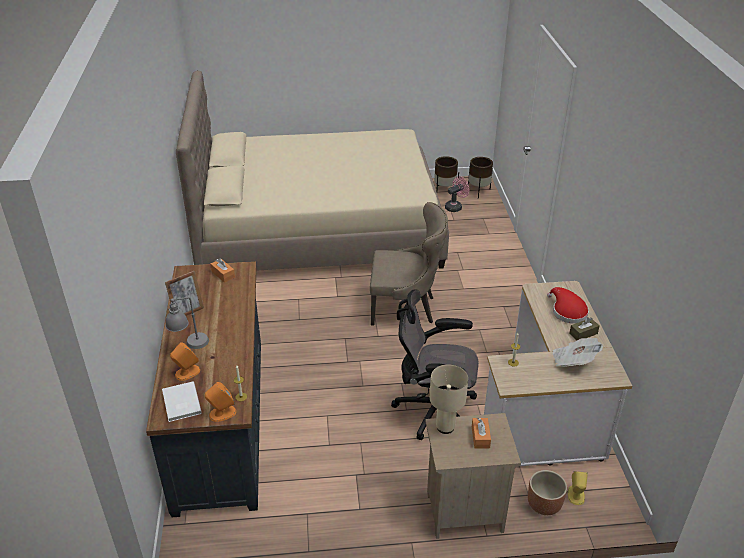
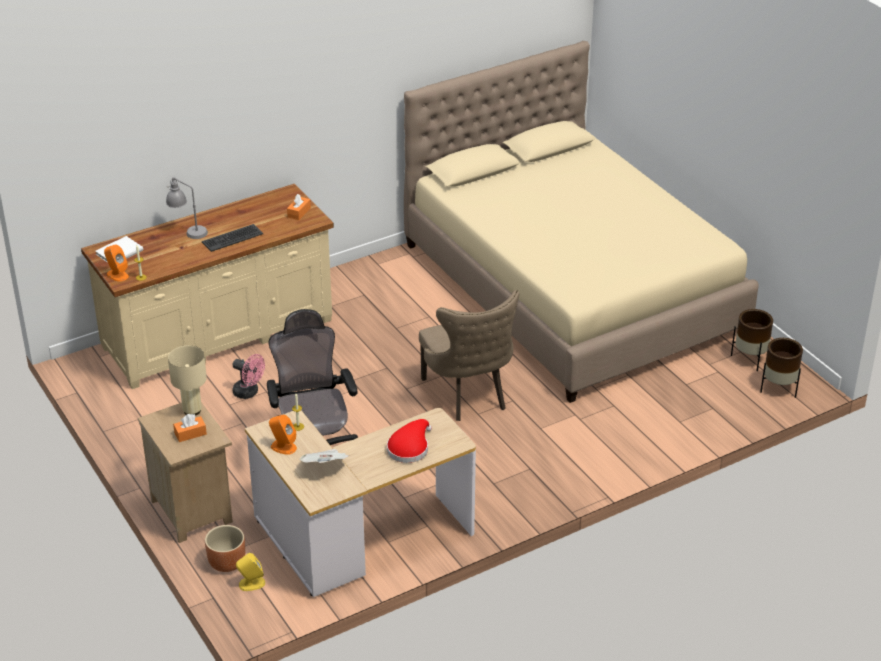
camera: 65 degrees right, 0 degrees up
(187, 311) = (233, 214): picture frame -> none
(187, 372) = (155, 242): orange speaker -> orange speaker (283, 447)
(222, 423) = (219, 334): blue dresser -> beige dresser
(227, 321) = (232, 238): none -> keyboard
(455, 207) = (719, 378): pink fan -> pink fan (249, 392)
(583, 333) = (376, 465): brown tissue box -> none

